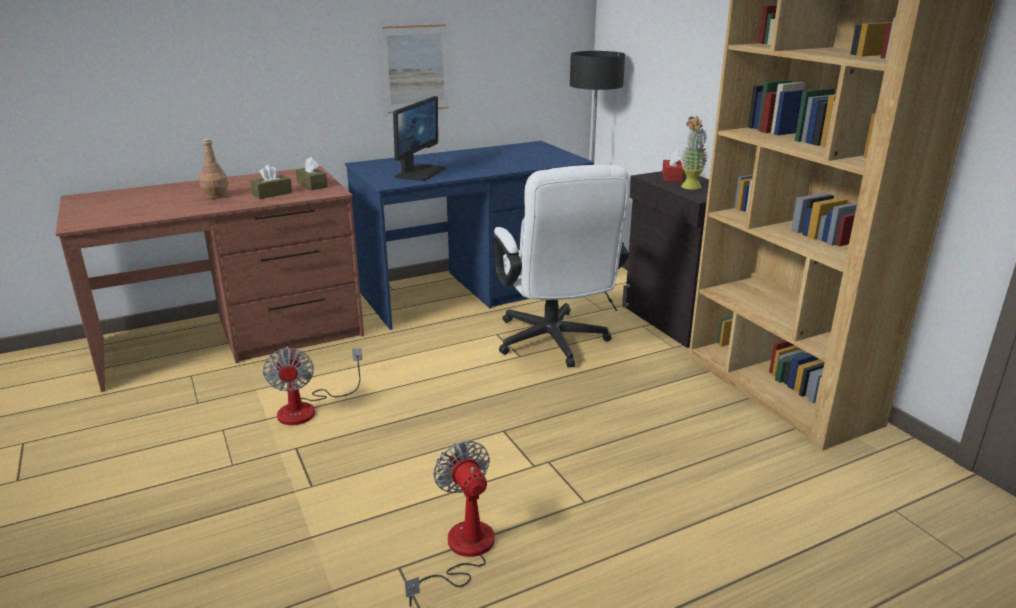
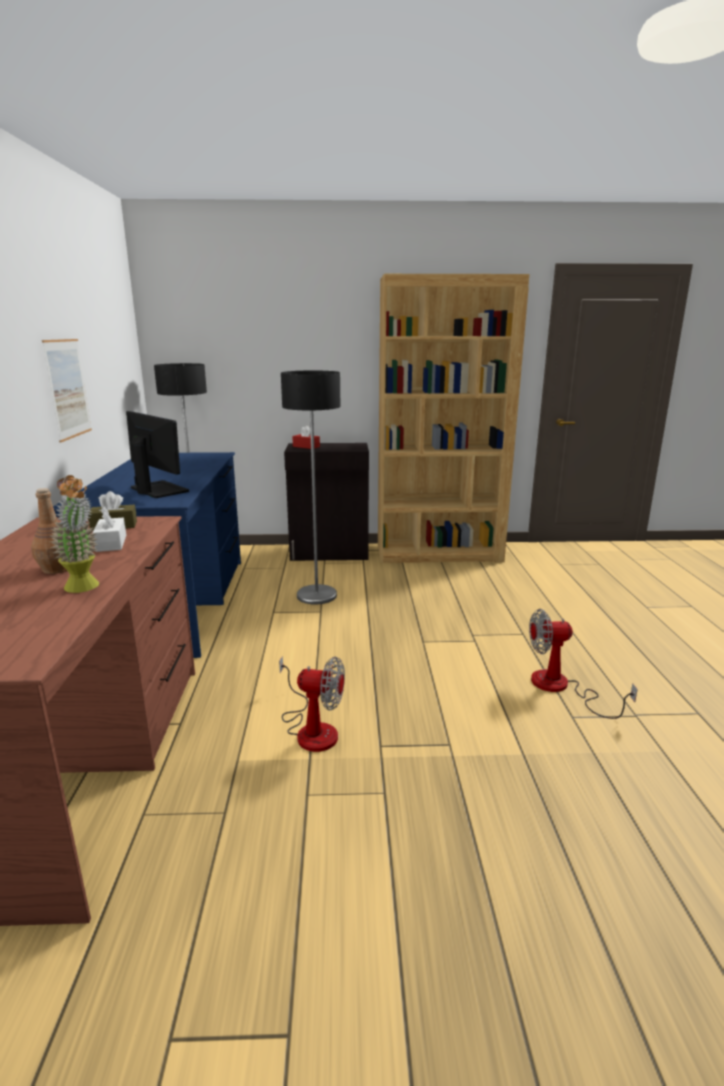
camera: 65 degrees left, 5 degrees down
(272, 194) = (111, 543): brown tissue box -> white tissue box
(554, 344) = (317, 595): white office chair -> floor lamp
(690, 188) = (336, 448): potted plant -> potted plant (85, 589)

